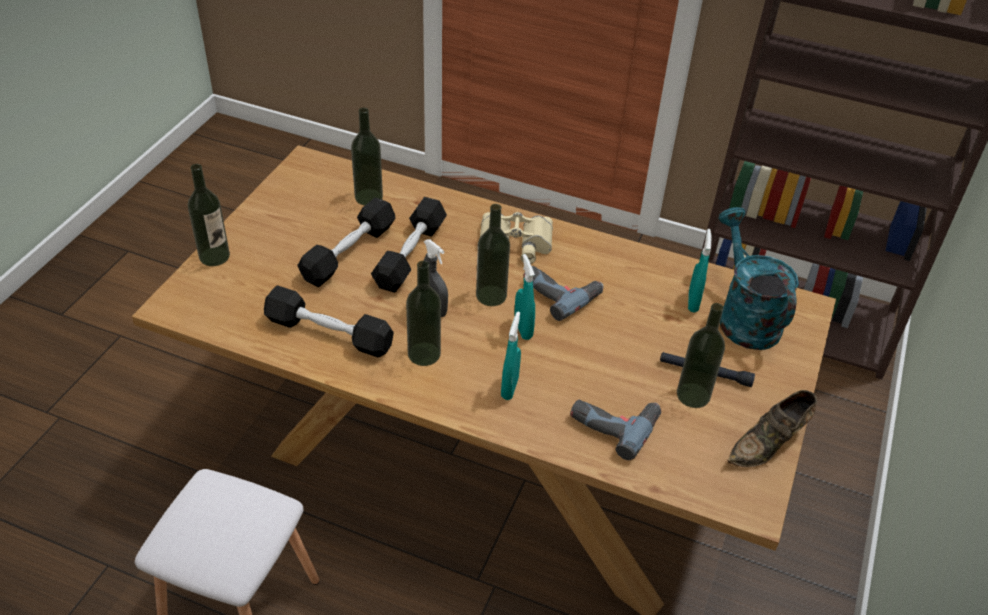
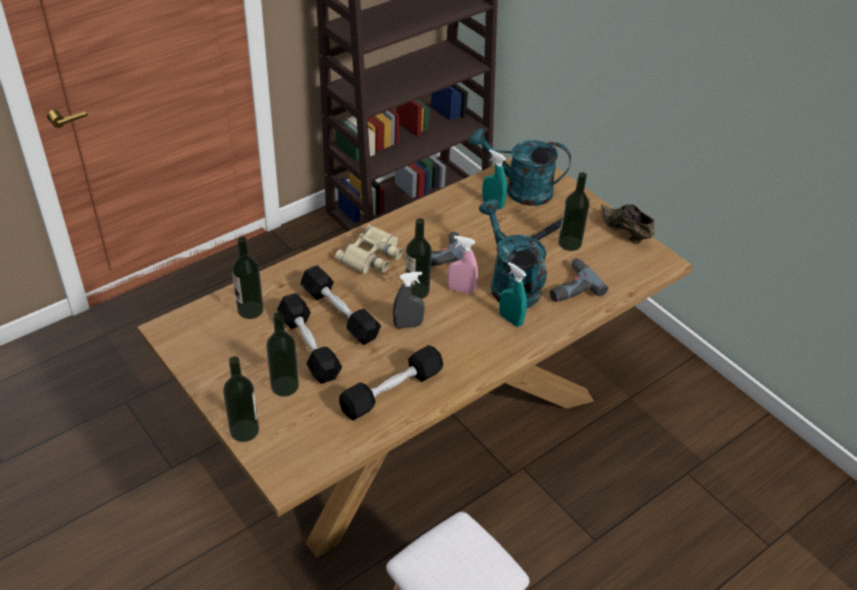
camera: 60 degrees left, 0 degrees up
(424, 354) = (450, 348): bottle -> bottle (285, 386)
(523, 329) = (461, 289): turquoise spray bottle -> pink spray bottle
(569, 366) = (509, 284): none -> turquoise watering can
(769, 444) = (625, 233): brown shoe -> brown shoe turned 150 degrees clockwise

